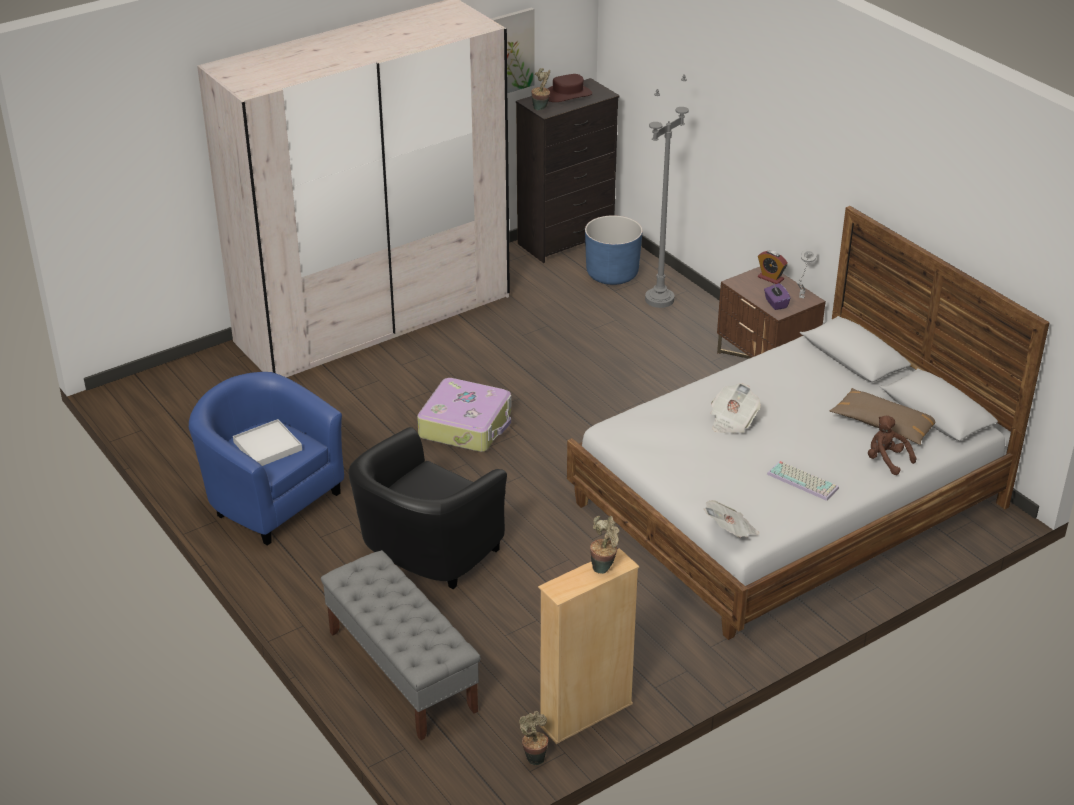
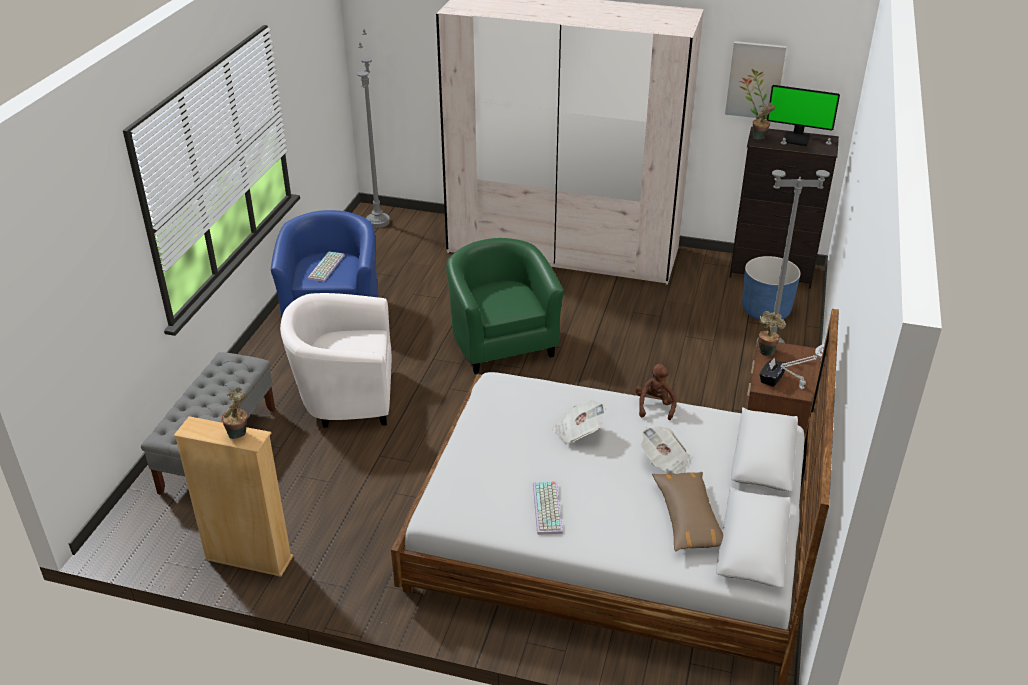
camera: 50 degrees right, 0 degrees up
(147, 397) = (377, 221): none -> grey floor lamp
(268, 446) = (327, 267): white tray -> keyboard
(425, 555) = (345, 398): black armchair -> white armchair
(466, 425) = (501, 342): suitcase -> green armchair
(534, 757) = (182, 556): potted plant -> potted plant (766, 351)
(567, 94) = (797, 139): brown hat -> monitor
(730, 531) = (434, 499): newspaper -> newspaper (665, 462)
(770, 278) = (802, 360): alarm clock -> none
(775, 303) = (771, 379): purple tissue box -> black tissue box
(886, 460) = (639, 544): brown plush toy -> brown plush toy (654, 406)

